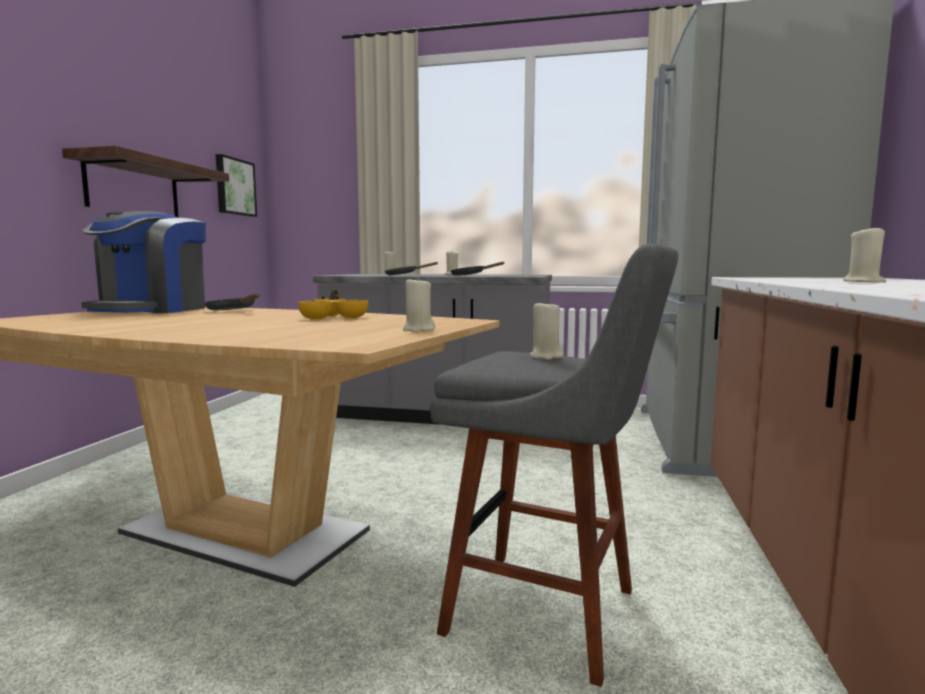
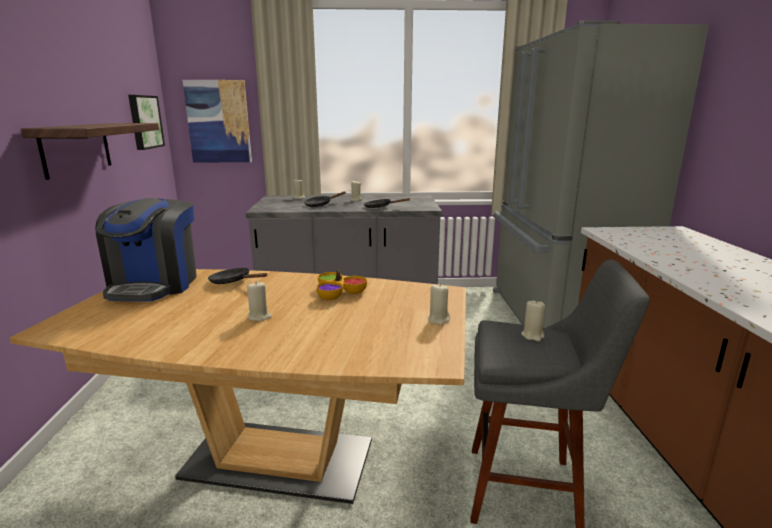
camera: 15 degrees left, 10 degrees up
(318, 194) = (218, 122): none -> picture
(864, 282) = (707, 264): beige candle -> beige candle (259, 317)

